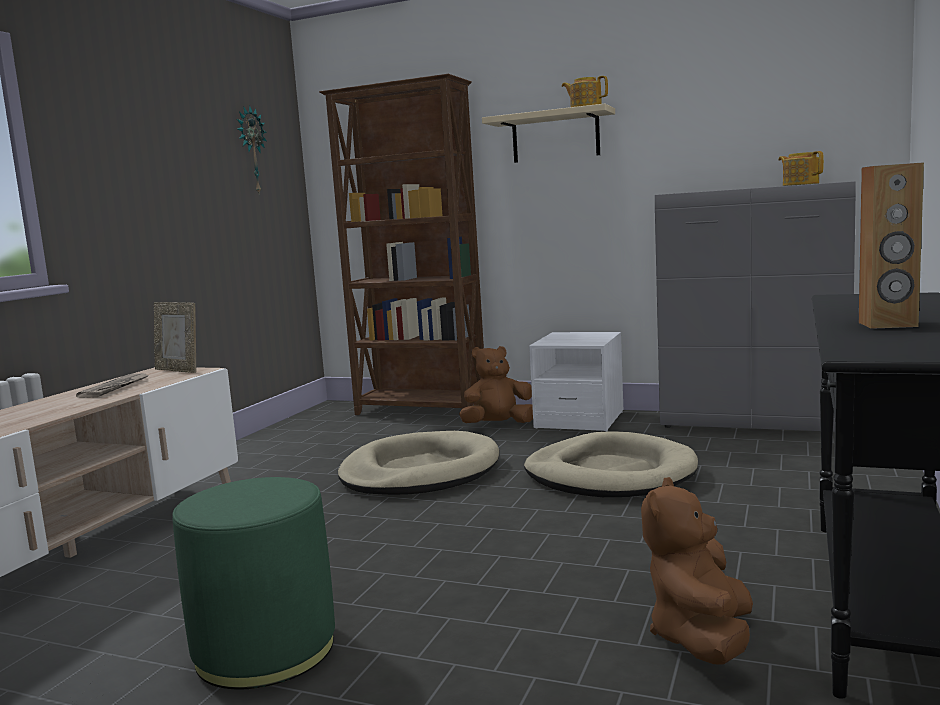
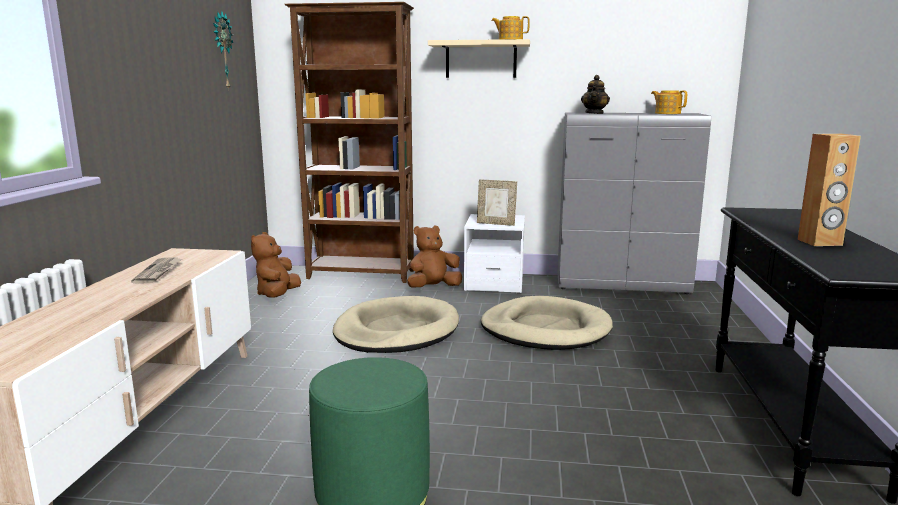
camera: 15 degrees left, 5 degrees up
(178, 370) = (200, 253): picture frame -> picture frame (496, 223)
(696, 191) = (594, 113): none -> teapot
(701, 639) = (688, 460): brown plush toy -> brown plush toy (277, 295)

